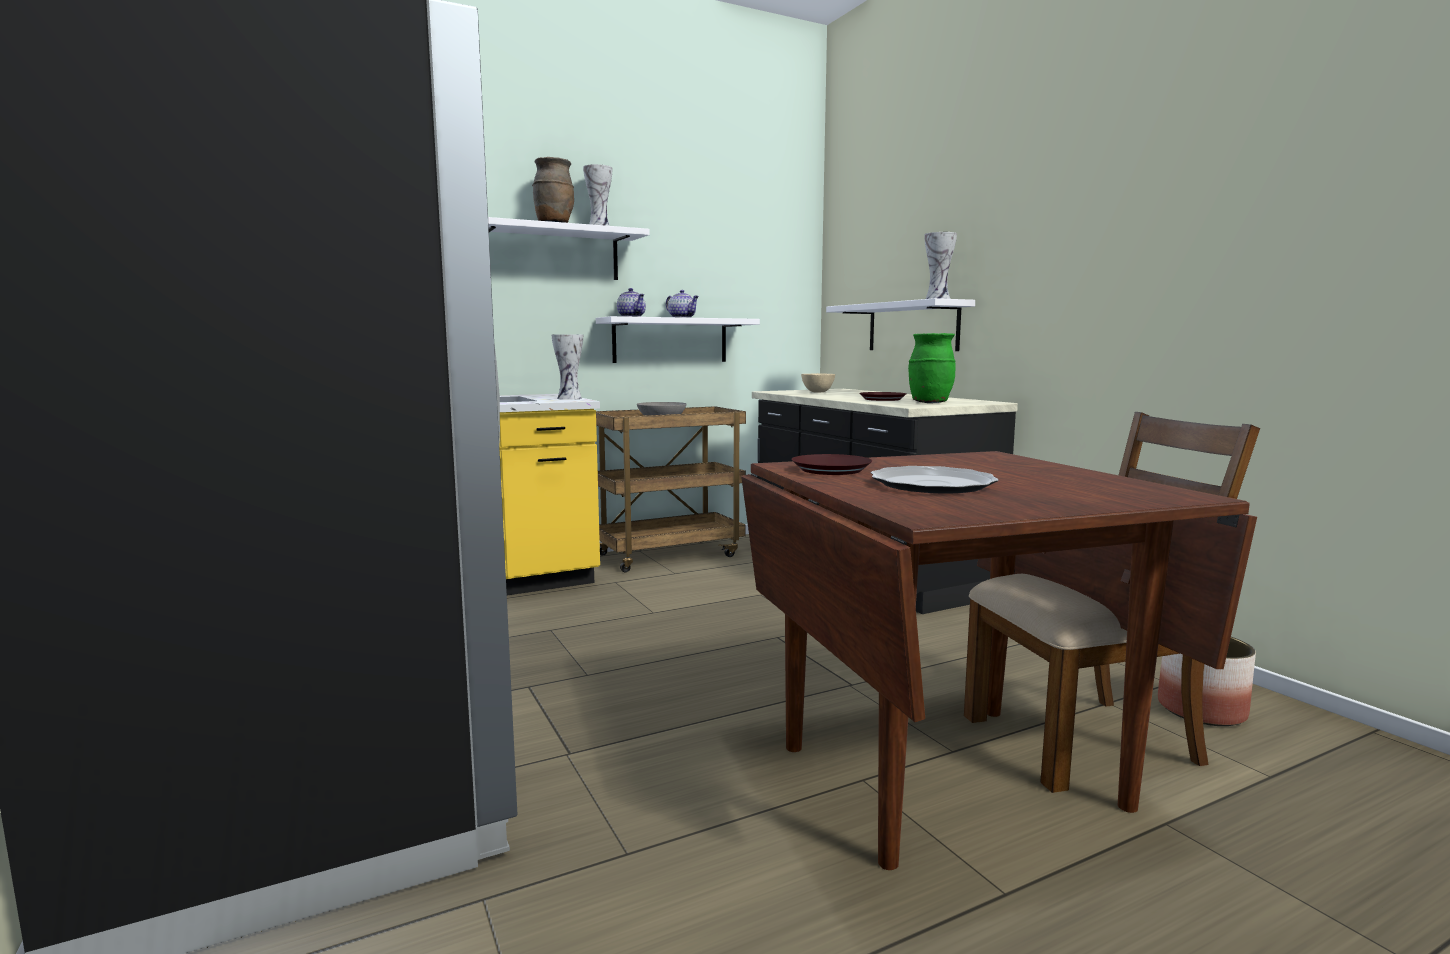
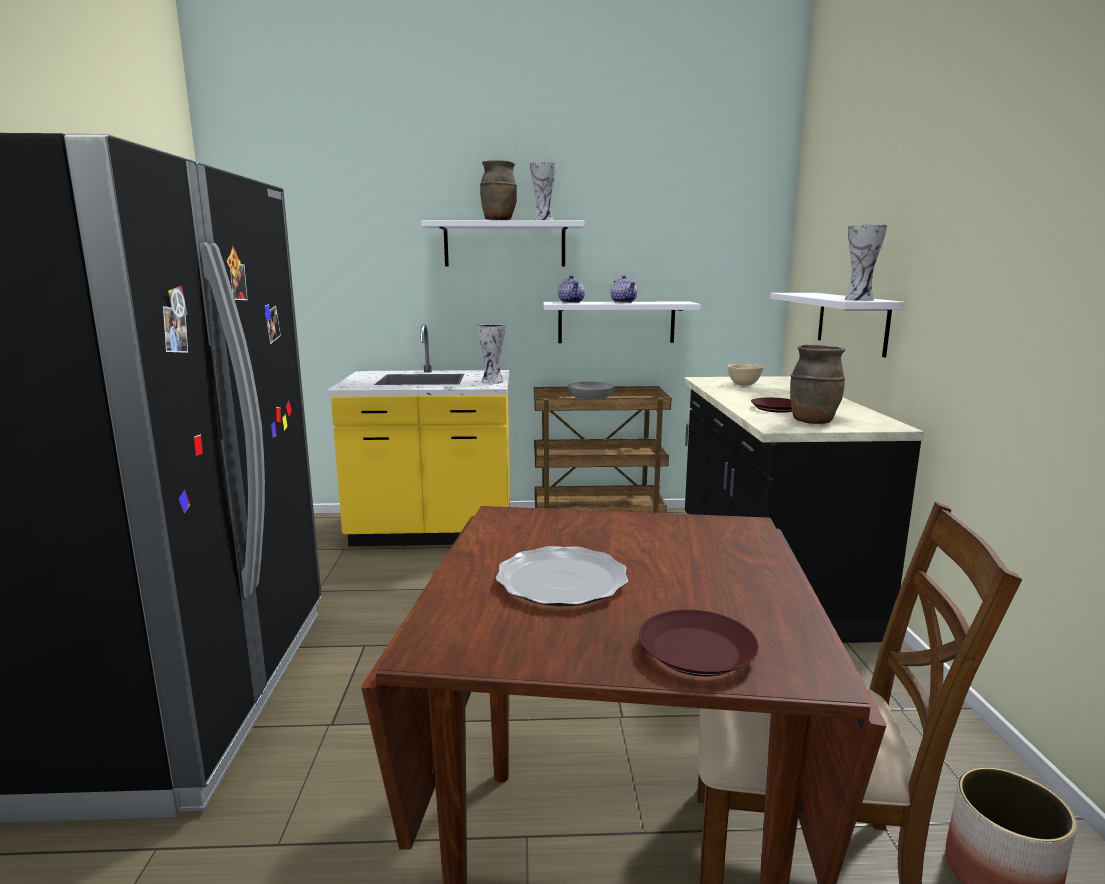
camera: 25 degrees right, 5 degrees up
(832, 470) = (522, 533): brown plate -> brown plate (698, 652)
(929, 402) = (812, 422): green vase -> brown vase

